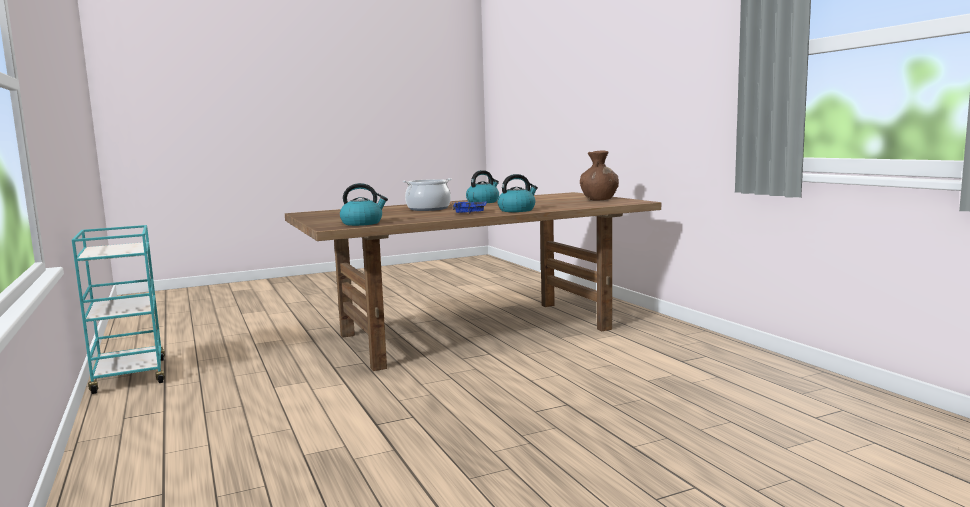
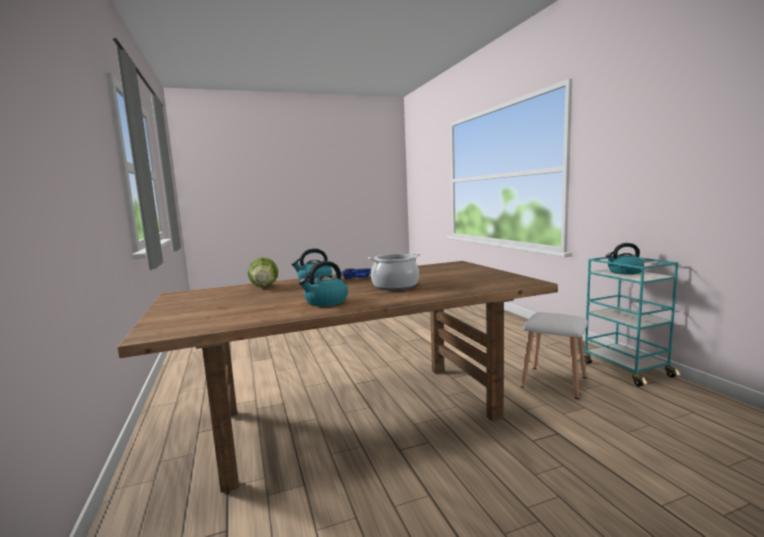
camera: 175 degrees left, 0 degrees up
(246, 362) = (553, 381): none -> white stool
(362, 223) = (440, 266): kettle -> kettle (624, 272)
(563, 206) = (264, 286): none -> lettuce
(599, 199) = (191, 302): brown vase -> none

